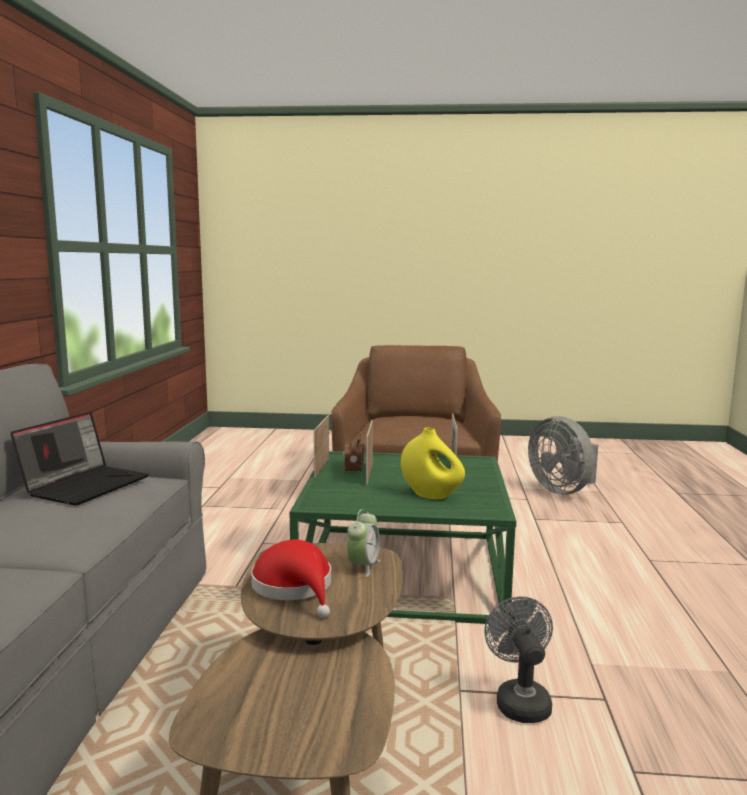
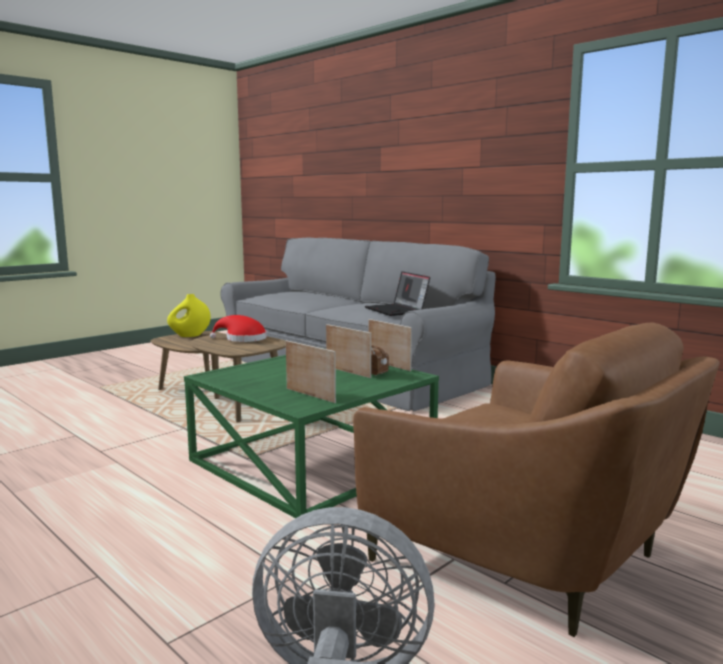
camera: 130 degrees right, 0 degrees up
(363, 566) = (231, 348): alarm clock -> none
(431, 495) = (269, 373): yellow vase -> yellow vase (190, 336)
(520, 700) = (148, 435): grey fan -> none

